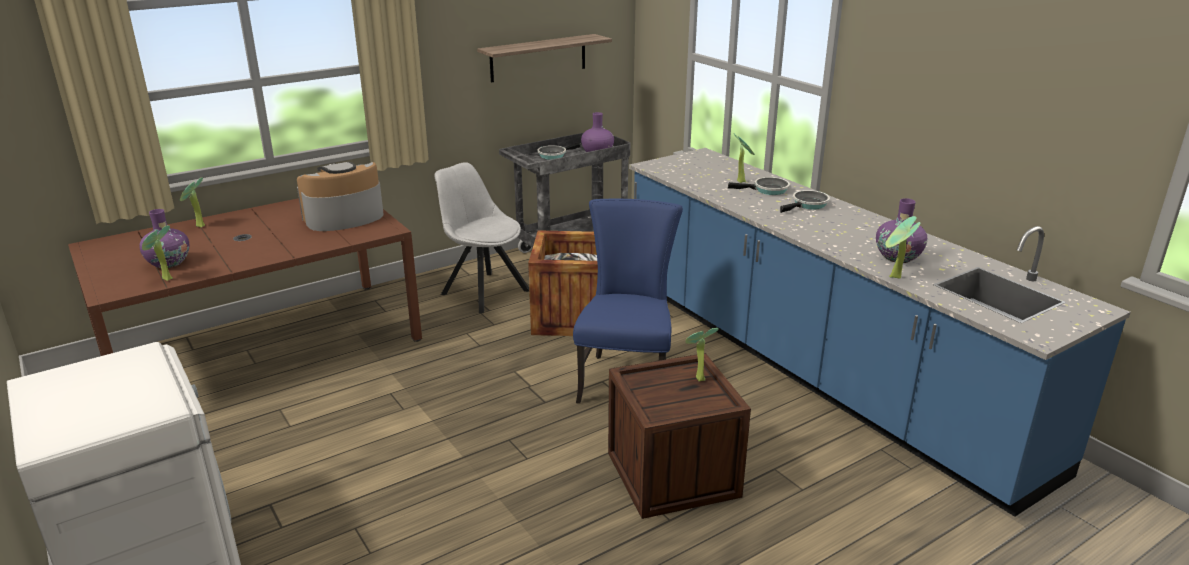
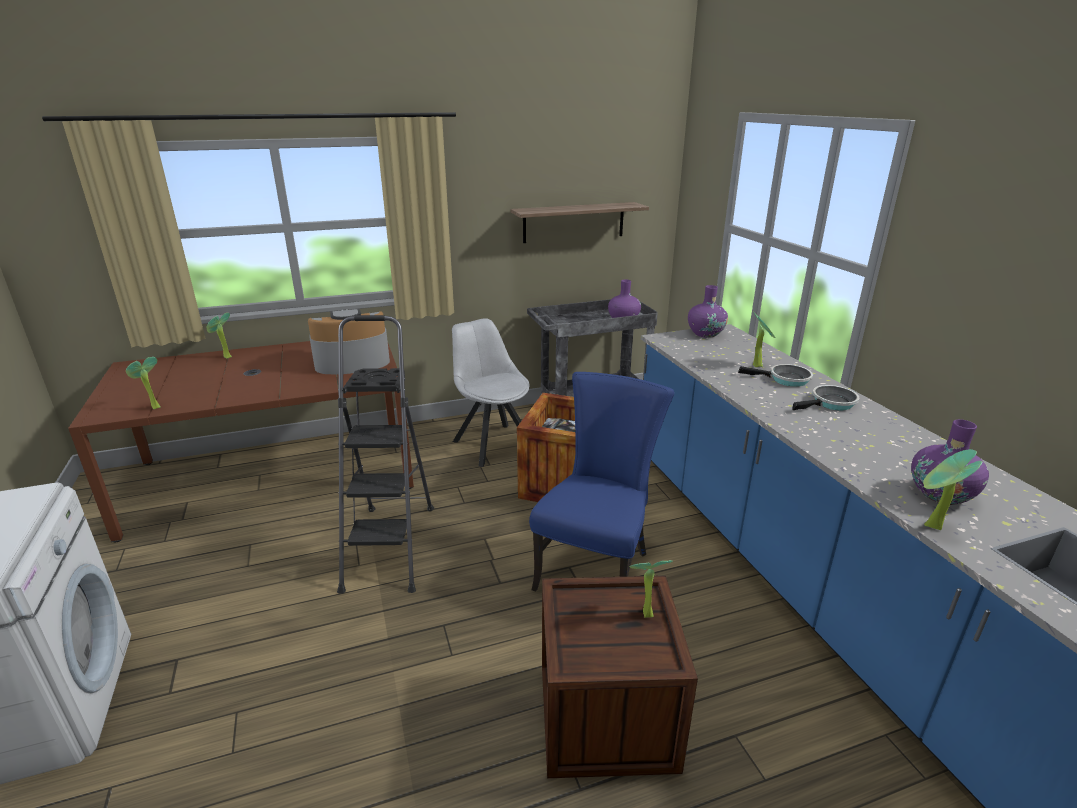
camera: 15 degrees right, 0 degrees up
(169, 263) = (171, 391): purple vase -> purple vase (705, 334)
(425, 389) = (390, 544): none -> step ladder
(554, 155) = (580, 318): frying pan -> none

